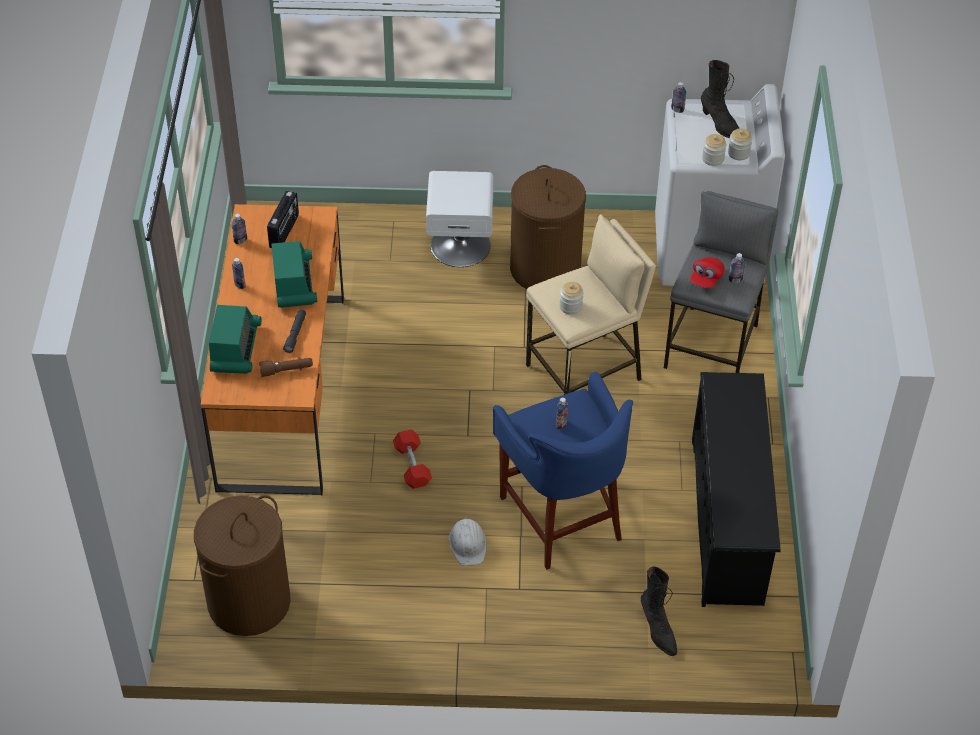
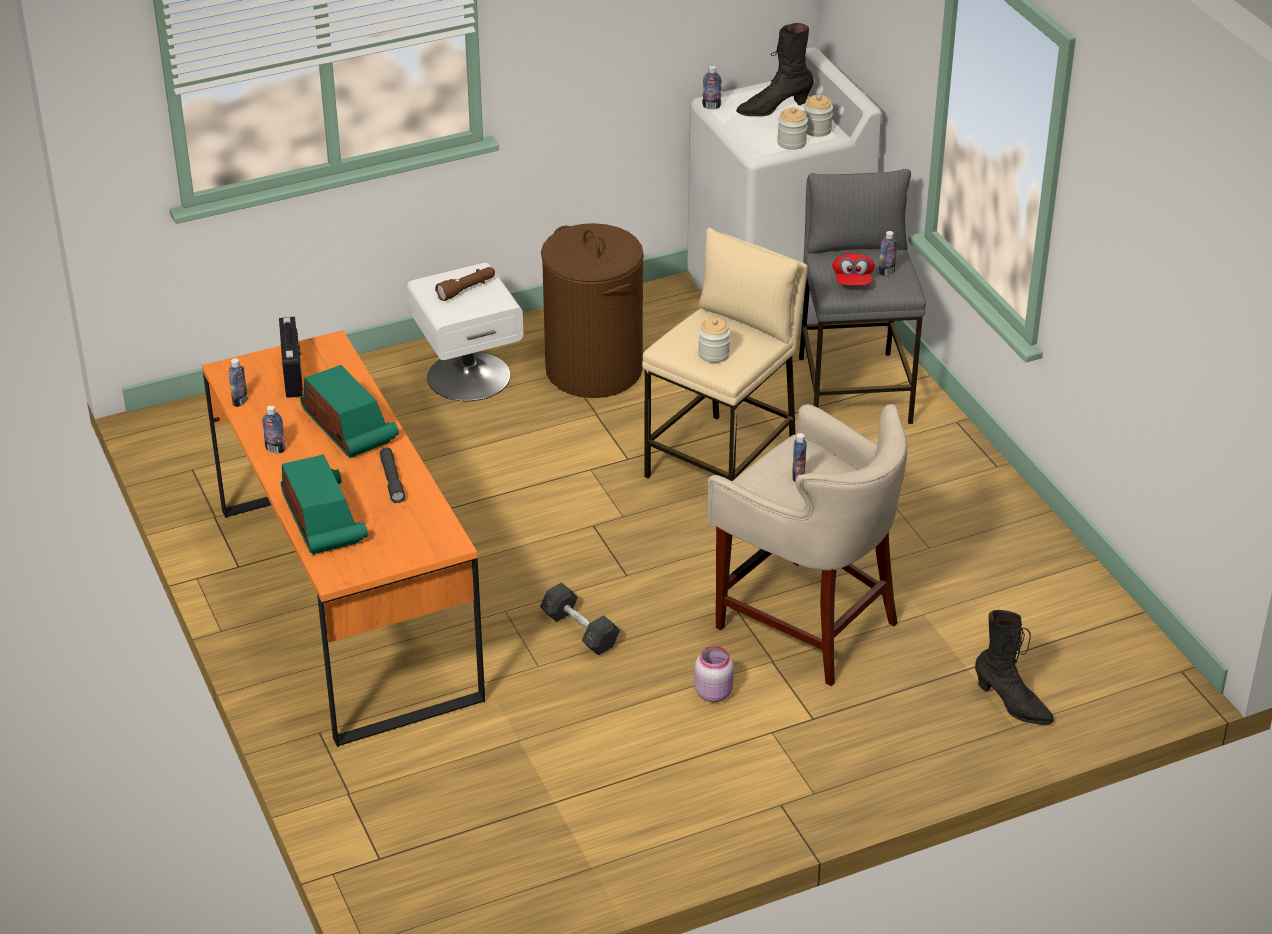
camera: 25 degrees left, 10 degrees down
(249, 602) = (474, 857): brown laundry basket -> none
(286, 370) = (410, 522): brown flashlight -> brown flashlight (467, 289)
(412, 466) = (580, 630): red dumbbell -> grey dumbbell
(468, 544) = (713, 692): white hard hat -> pink jar
(562, 515) = (807, 622): blue stool -> beige stool
(720, 125) = (773, 108): black boot -> black boot turned 135 degrees clockwise
(728, 521) = (1007, 562): black shoe rack -> none

